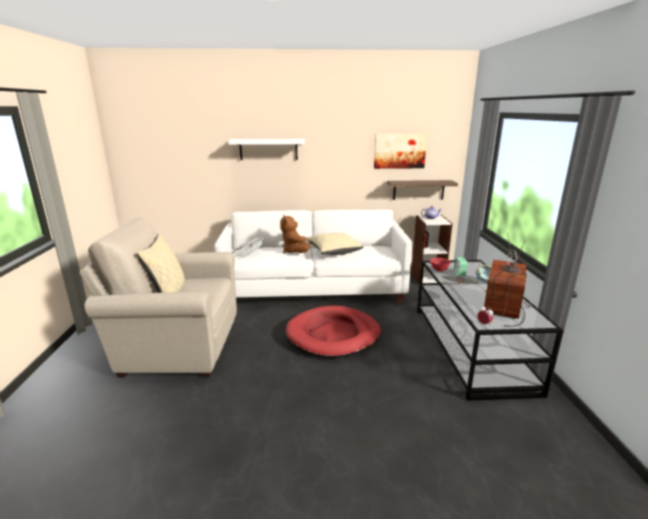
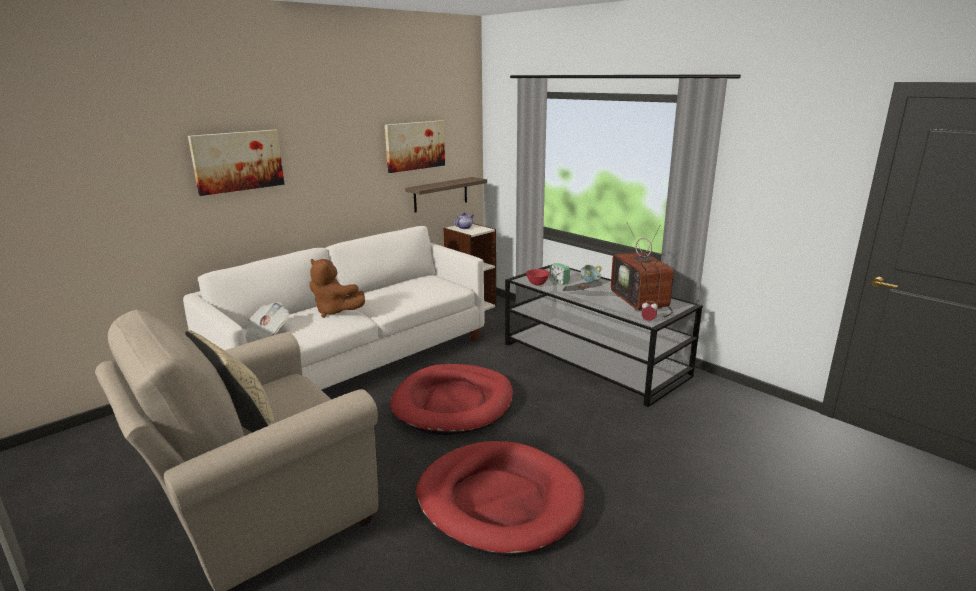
camera: 40 degrees left, 0 degrees up
(268, 149) = (238, 161): white shelf -> picture
(280, 404) = (499, 501): none -> red dog bed
(333, 251) = (383, 296): beige pillow -> none

